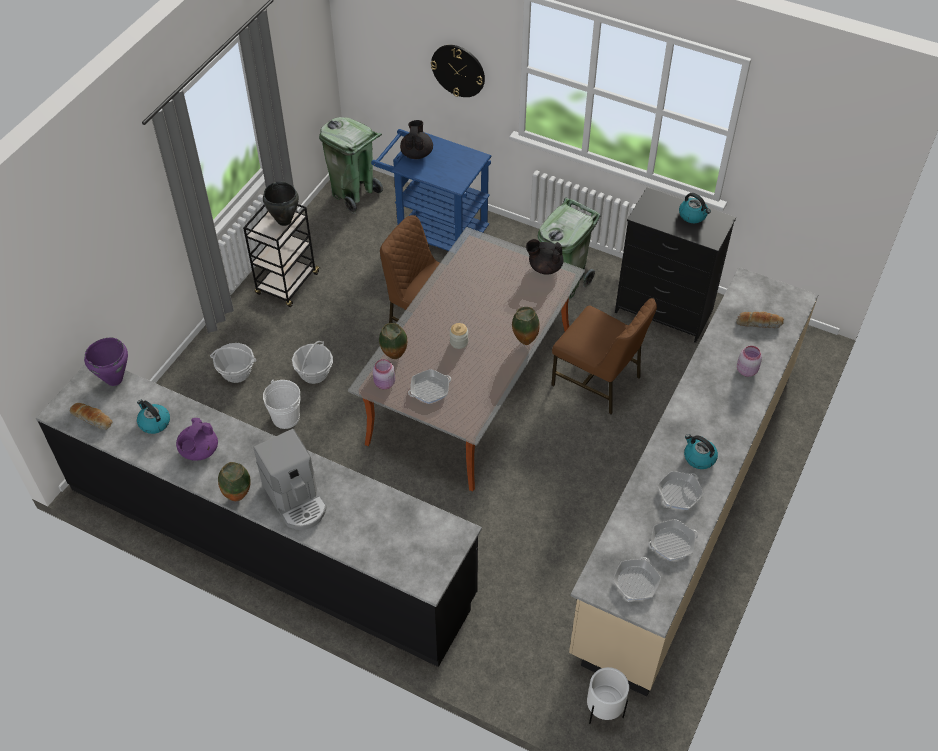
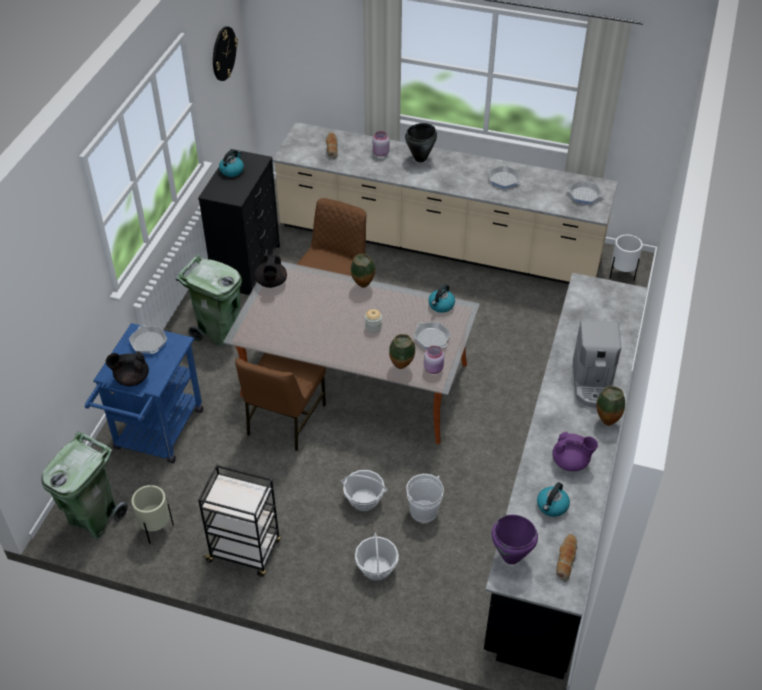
camera: 100 degrees left, 5 degrees down
(284, 221) = (229, 491): black cooking pot -> black cooking pot (420, 158)
(296, 499) = (593, 383): coffee machine -> coffee machine turned 135 degrees clockwise
(330, 230) = (156, 529): none -> beige planter
(458, 70) = (70, 298): wall clock -> wall clock (223, 53)
(672, 543) = (546, 181): frying pan -> frying pan (148, 342)
(699, 457) = (469, 172): kettle -> kettle (441, 305)

